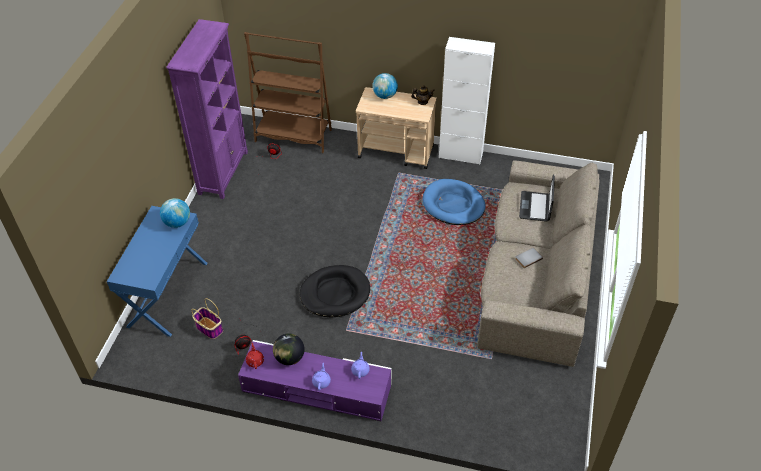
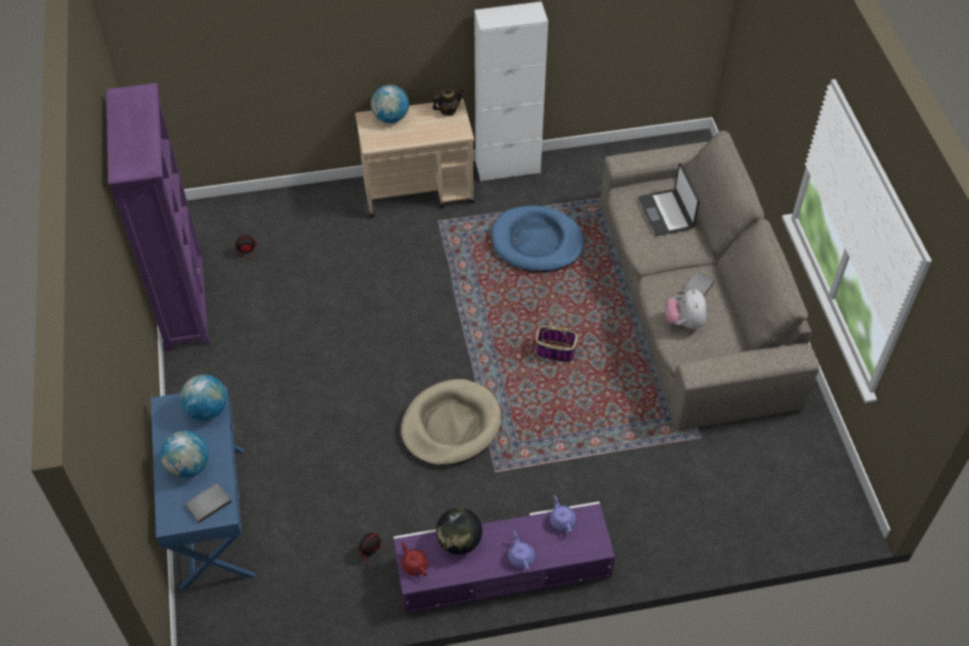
camera: 25 degrees left, 5 degrees up
(145, 273) = (207, 502): none -> grey book
(148, 249) = (188, 466): none -> globe
(209, 328) = (304, 543): basket -> basket (554, 351)
(293, 136) = (257, 214): brown bookcase -> none
(335, 293) = (450, 425): black dog bed -> beige dog bed
(507, 276) = (684, 322): none -> plush toy

